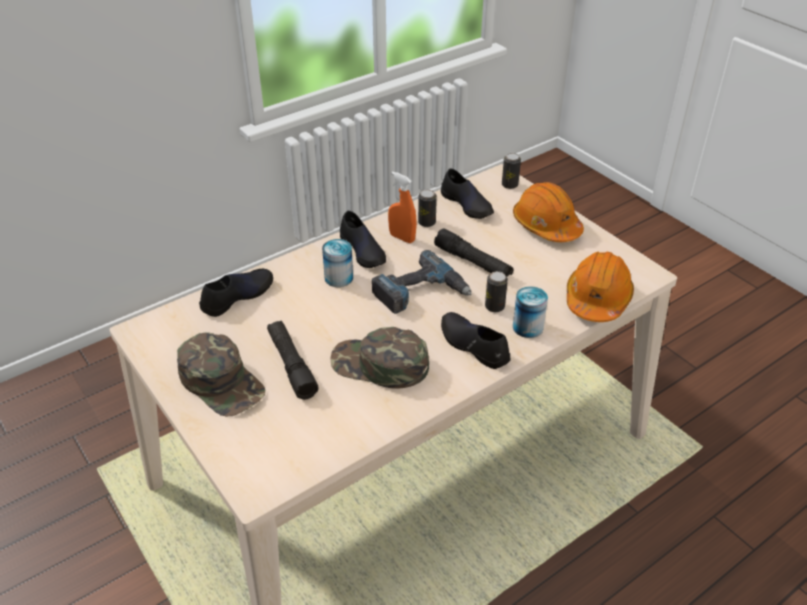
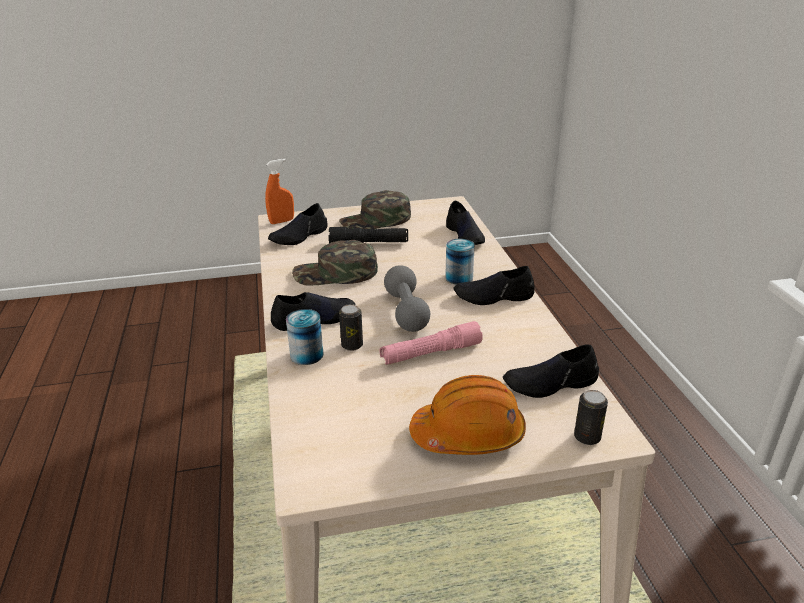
camera: 115 degrees right, 10 degrees down
(301, 438) = (299, 236): none -> black shoe
(379, 365) = (335, 274): green cap -> green cap turned 135 degrees counterclockwise
(402, 238) = (503, 322): orange spray bottle -> orange spray bottle (281, 221)
(420, 293) = (406, 311): power drill -> grey dumbbell
(427, 222) = (524, 344): can -> none
(473, 262) = (431, 353): black flashlight -> pink flashlight
(597, 299) = (302, 418): orange hard hat -> none

